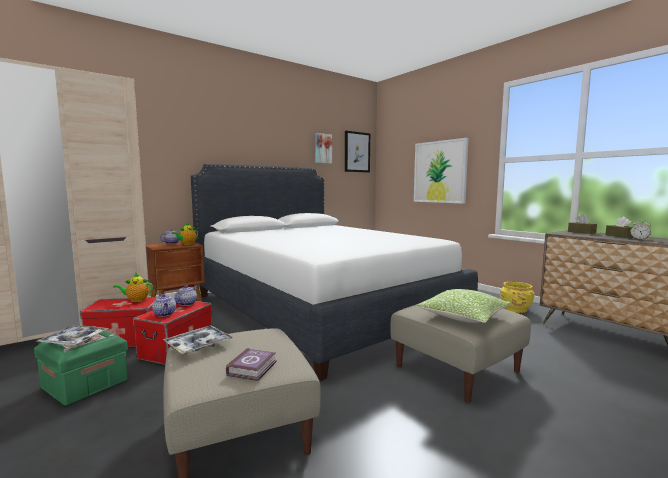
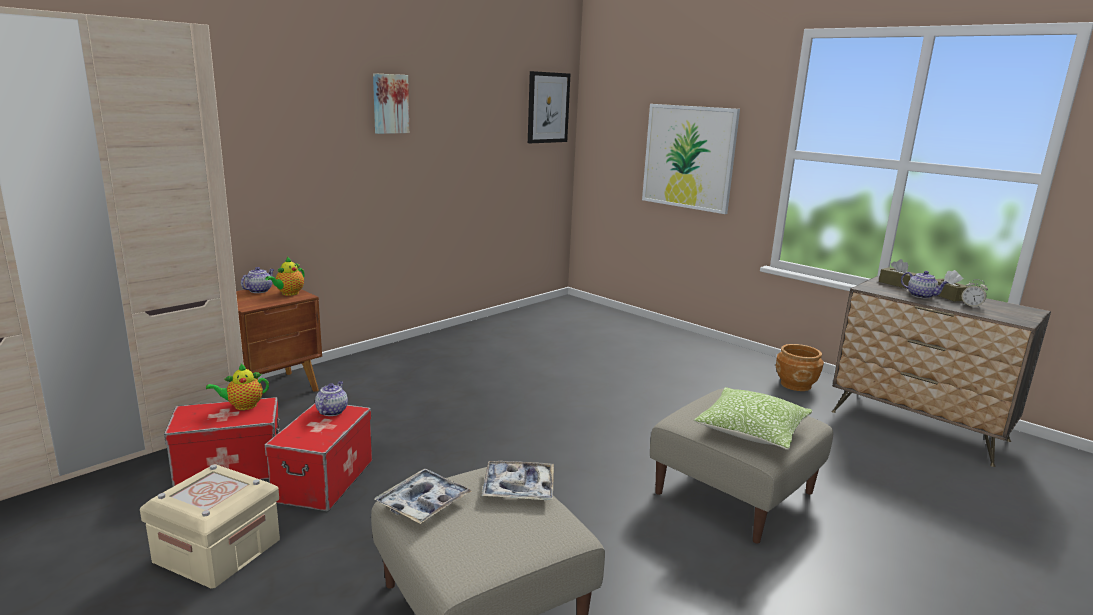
camera: 10 degrees left, 10 degrees up
(74, 340) = (203, 494): tray -> tray (518, 488)
(85, 384) = (218, 551): green storage box -> beige storage box
(165, 314) = (312, 435): teapot -> teapot (921, 296)
(253, 368) = (520, 537): book -> none
(320, 307) = (512, 391): white bed -> none
(322, 148) = (494, 105): picture -> picture (390, 103)
(516, 309) = (796, 385): yellow planter -> brown planter

